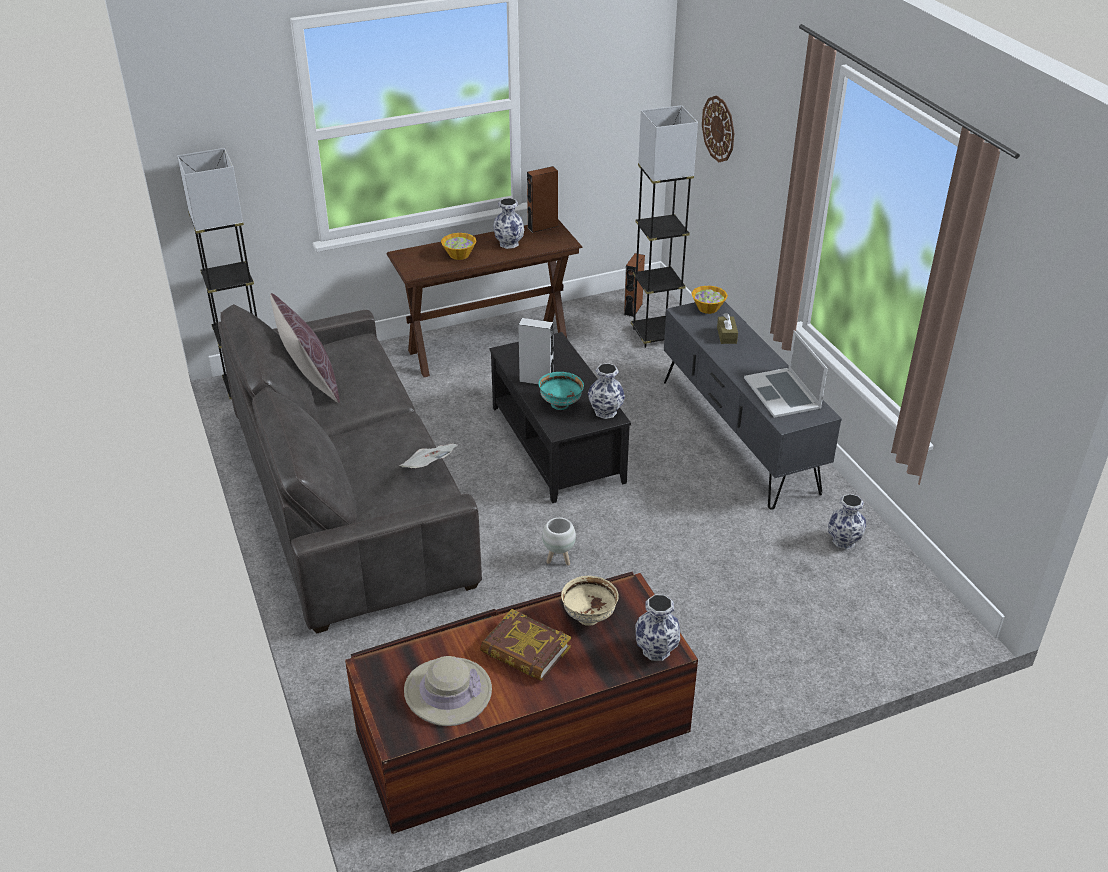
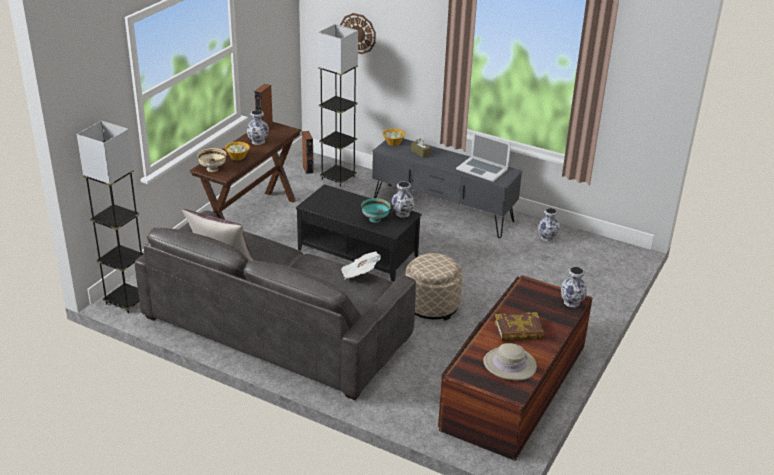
camera: 40 degrees left, 5 degrees down
(536, 380) = (345, 213): grey speaker -> none
(558, 560) = (432, 306): white planter -> beige ottoman
(588, 617) = (525, 303): beige bowl -> beige bowl (212, 169)

